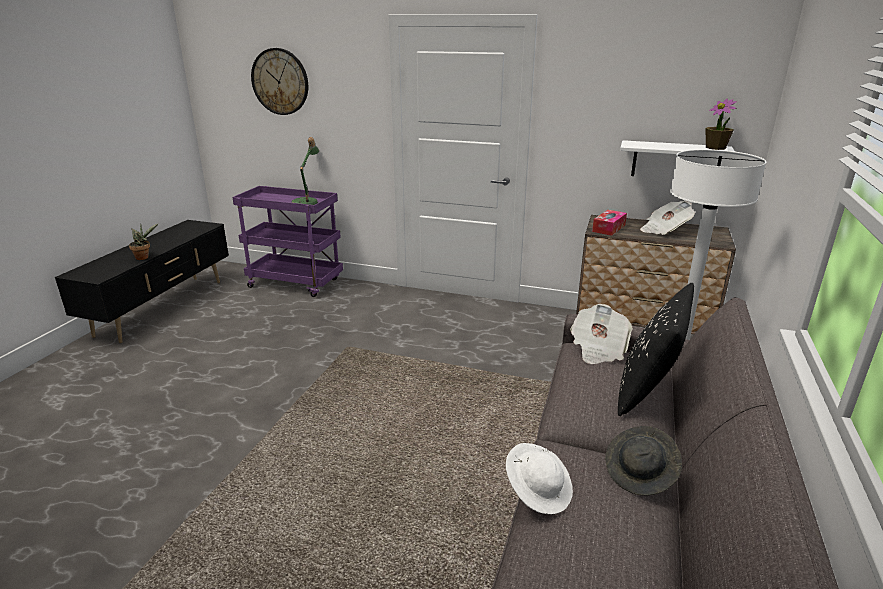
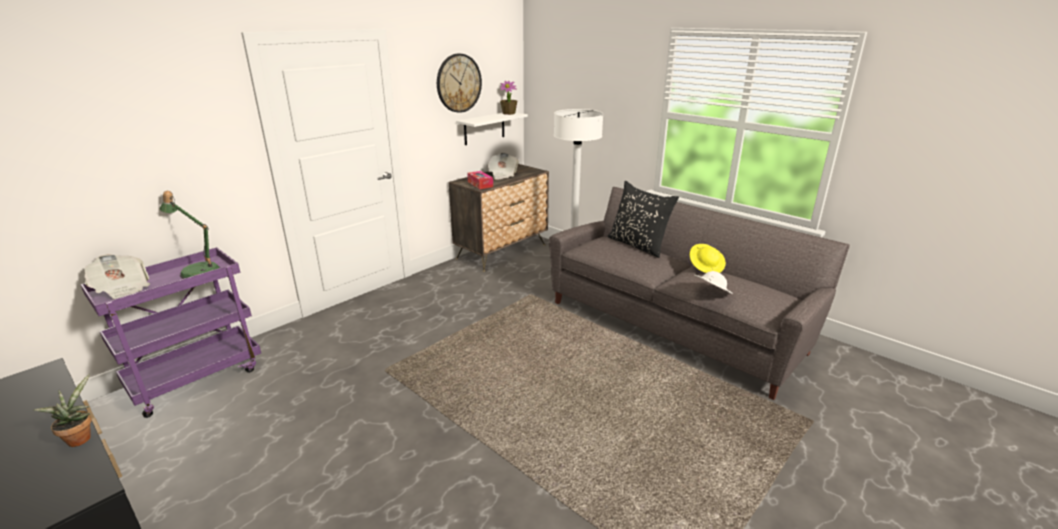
camera: 65 degrees left, 0 degrees up
(280, 81) = (86, 130): wall clock -> wall clock (458, 83)
(598, 349) = (591, 243): newspaper -> newspaper (122, 289)
(640, 474) = (706, 267): grey hat -> yellow hat

